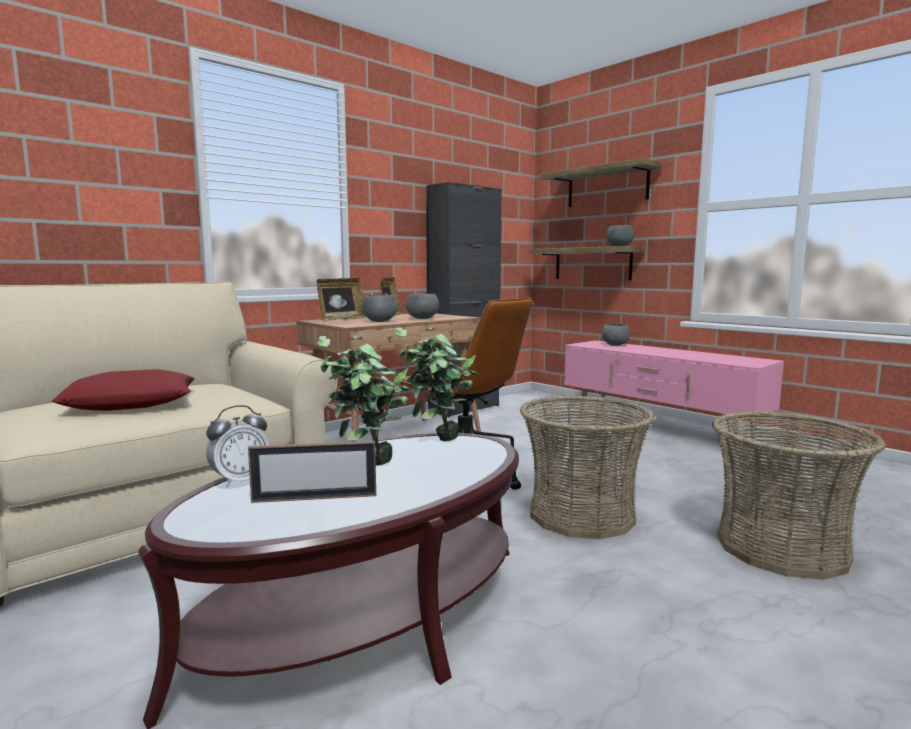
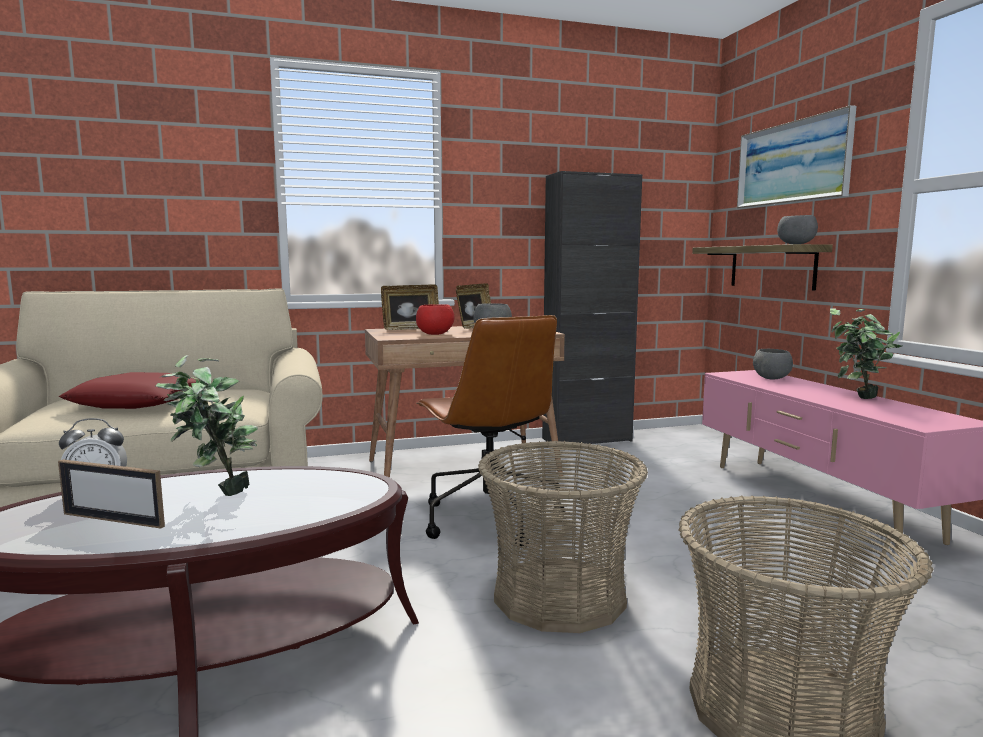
camera: 25 degrees right, 0 degrees up
(380, 321) = (435, 334): grey bowl -> red bowl
(436, 442) = (328, 479): potted plant -> potted plant (857, 398)
(607, 186) = (792, 163): shelf -> picture

